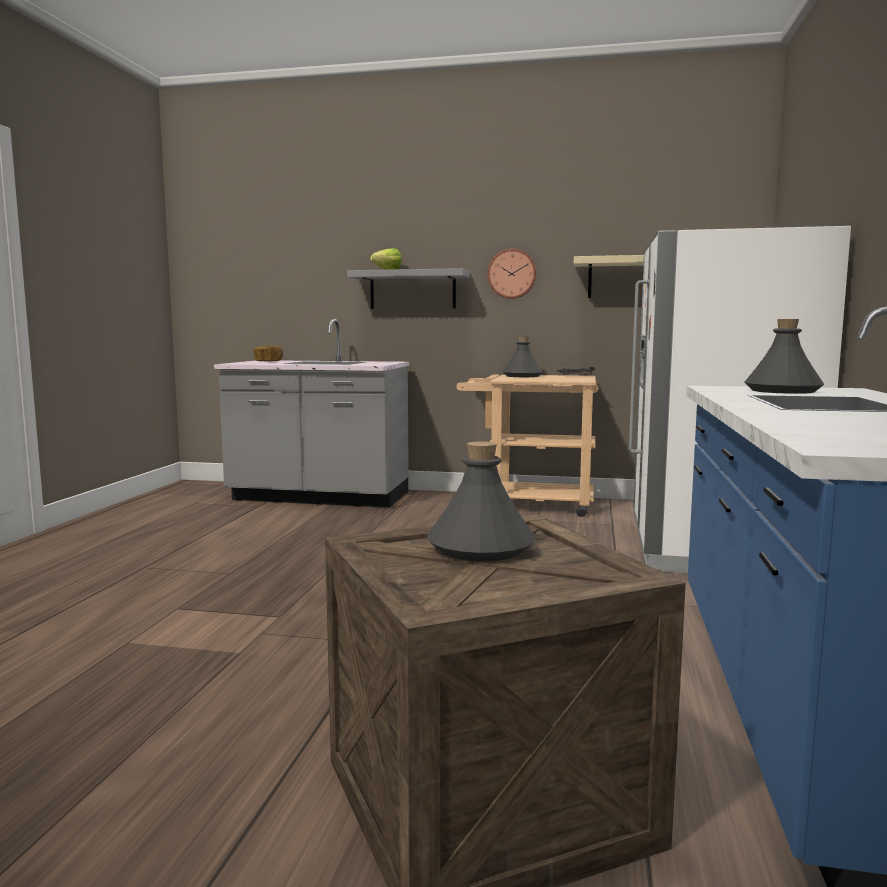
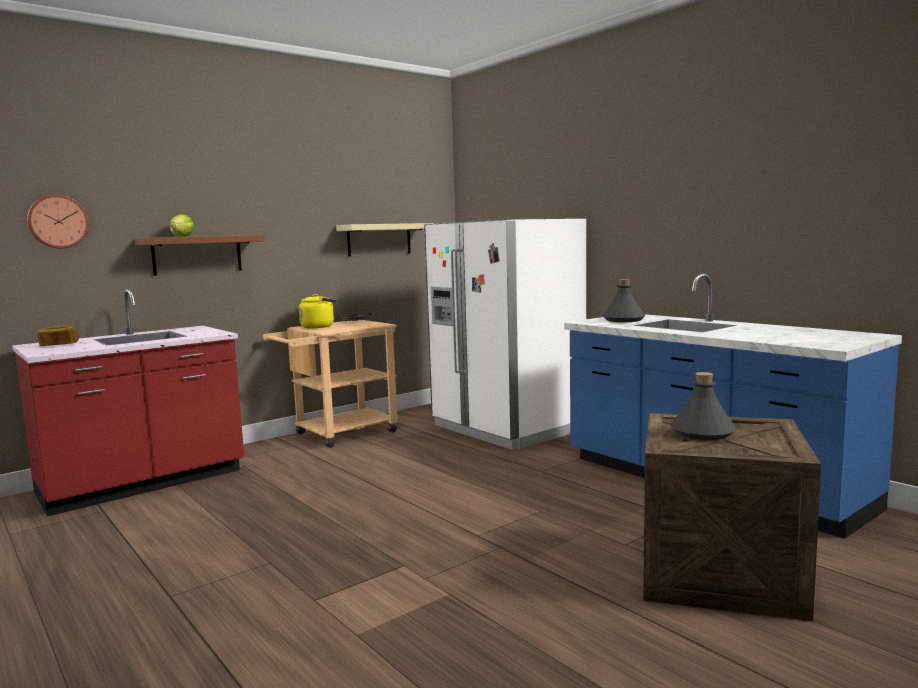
camera: 50 degrees left, 0 degrees up
(319, 497) = (143, 483): grey counter -> red counter
(412, 290) = (197, 255): grey shelf -> brown shelf
(512, 274) = (288, 237): wall clock -> wall clock (58, 221)
(522, 376) = (319, 326): grey bottle -> yellow kettle

